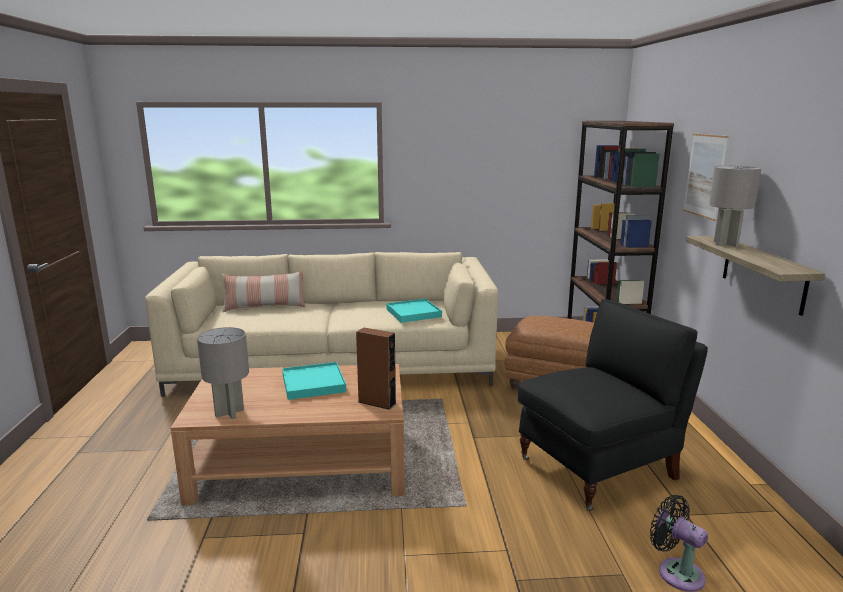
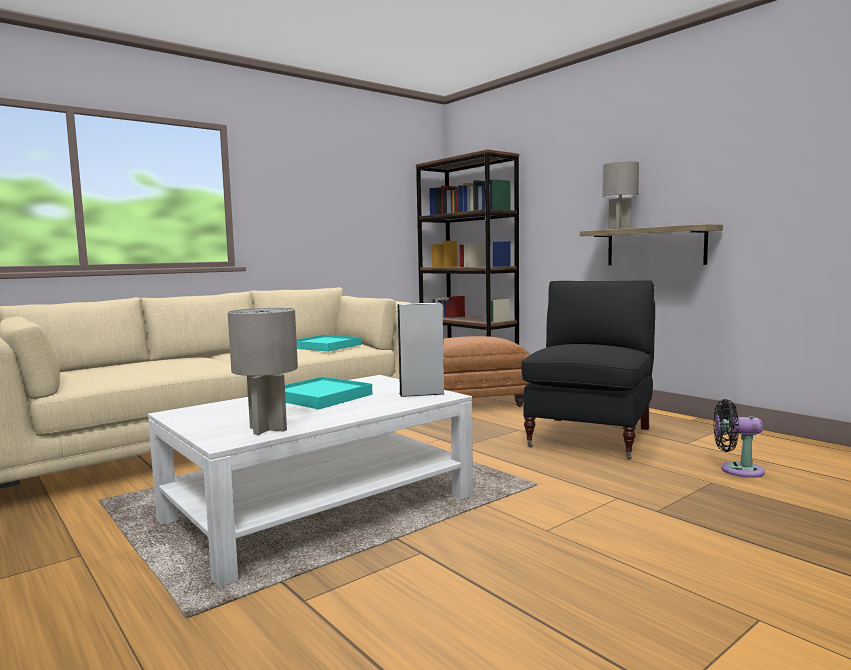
camera: 35 degrees left, 10 degrees down
(264, 307) = (124, 365): pillow -> none
(303, 464) = (321, 508): brown coffee table -> white coffee table
(377, 402) = (421, 393): brown speaker -> grey speaker
(704, 175) = (566, 188): picture -> none

